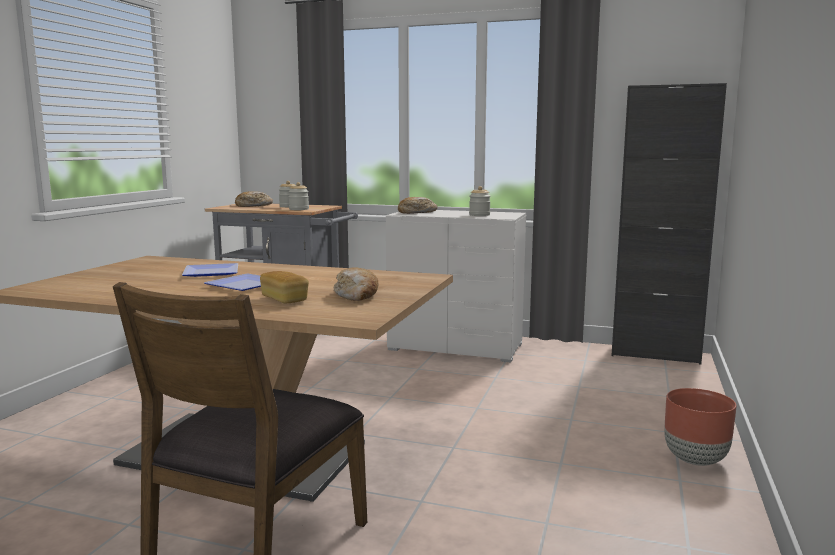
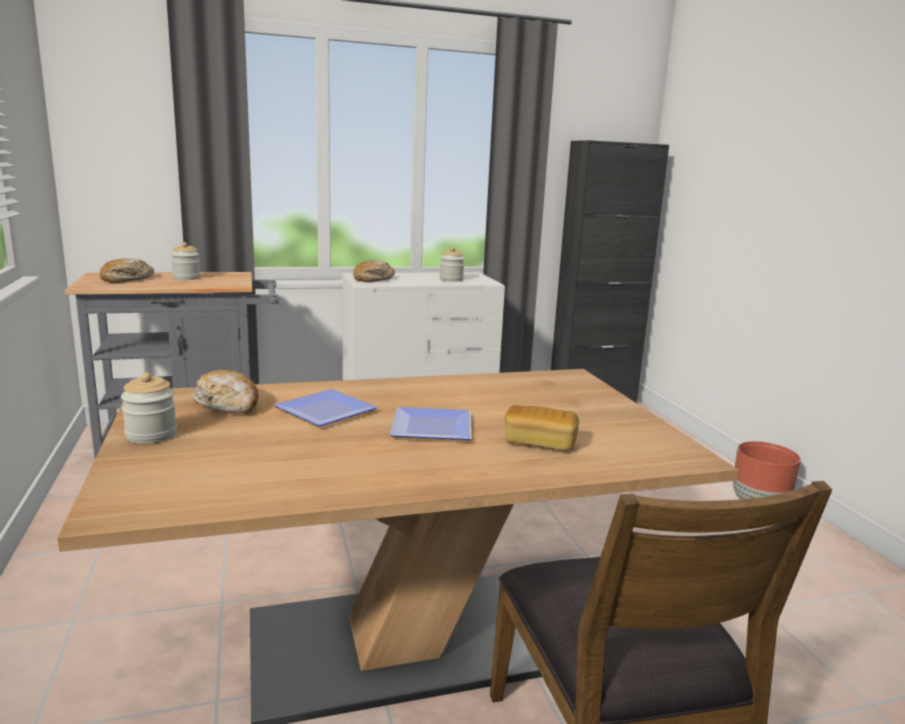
camera: 35 degrees left, 5 degrees up
(299, 209) = (218, 283): jar -> jar (151, 435)
(357, 295) = (589, 419): bread -> bread (228, 404)

